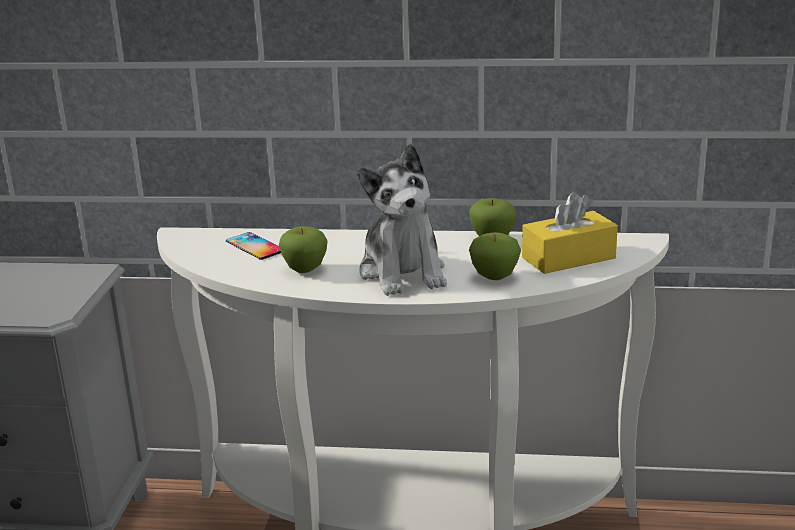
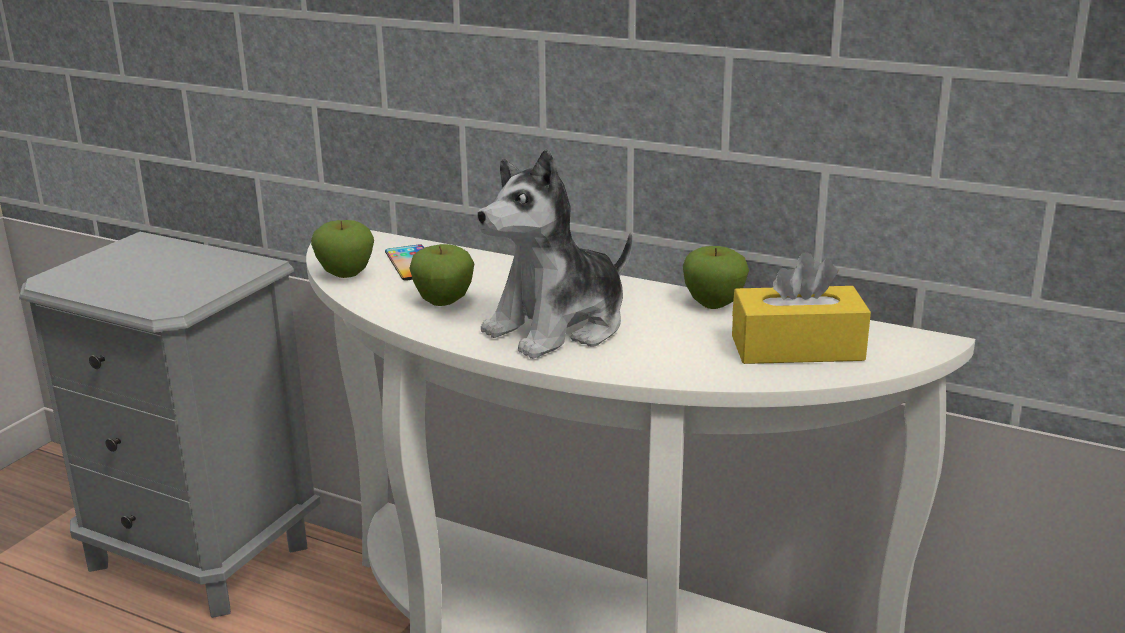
camera: 20 degrees right, 0 degrees up
(403, 272) = (559, 327): plush toy -> plush toy turned 45 degrees clockwise
(494, 277) = (672, 356): apple -> apple (345, 274)

